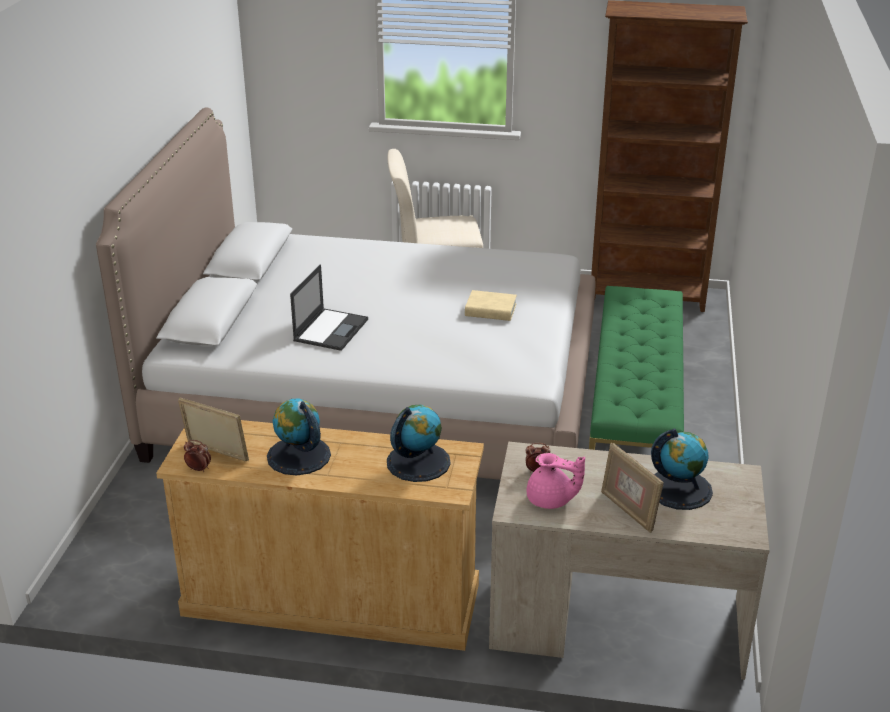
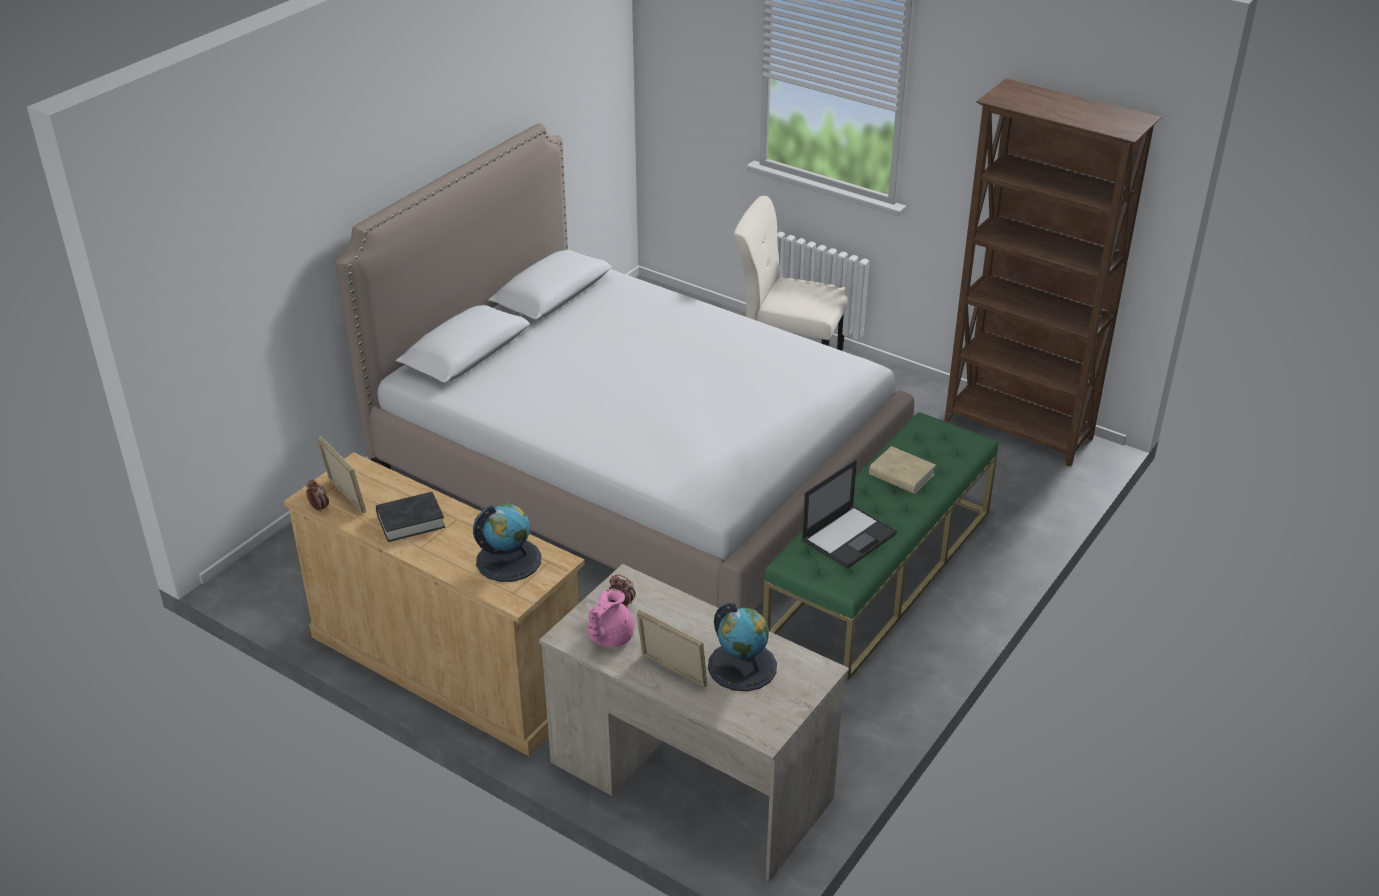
camera: 25 degrees right, 5 degrees up
(298, 456) = (410, 521): globe -> black book
(331, 329) = (567, 392): laptop -> laptop (849, 536)
(490, 310) = (741, 412): beige book -> beige book (901, 475)
(551, 500) = (609, 637): pink teapot -> pink teapot turned 75 degrees clockwise
(628, 511) = (672, 672): picture frame -> picture frame turned 135 degrees clockwise

